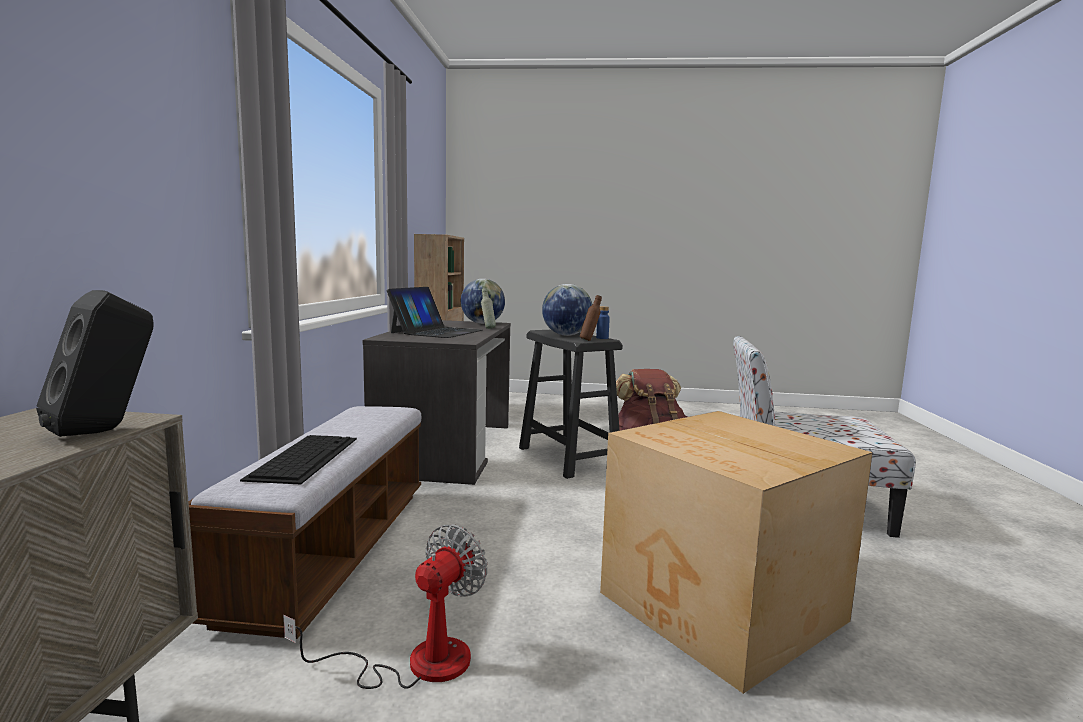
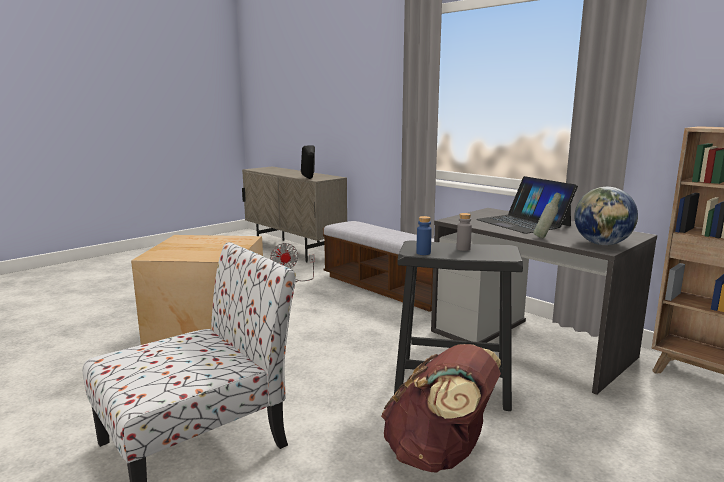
camera: 130 degrees right, 5 degrees up
(304, 457) = (366, 227): keyboard -> none
(566, 335) = (463, 249): globe -> grey bottle
(590, 340) = (411, 245): brown bottle -> none

